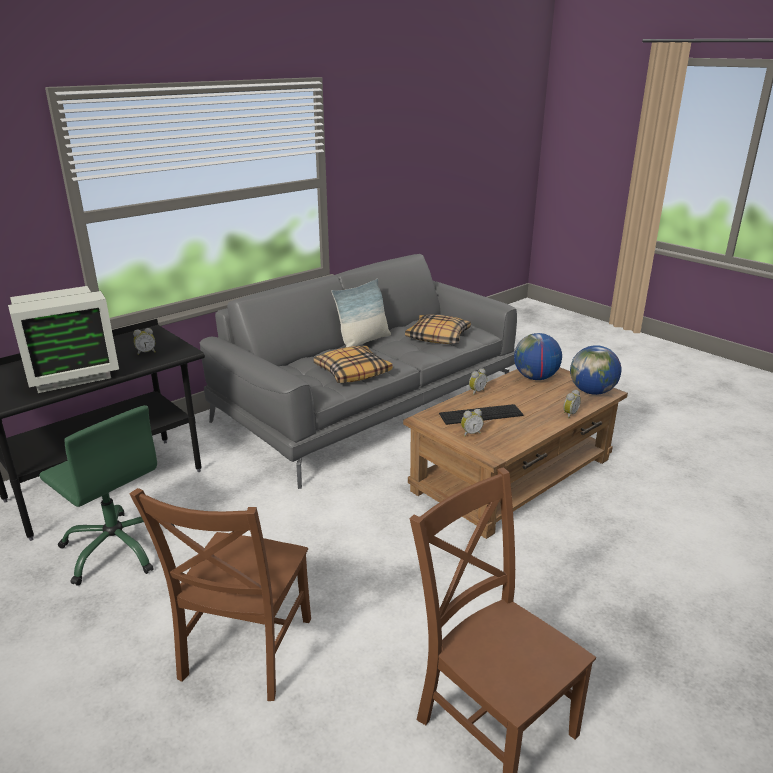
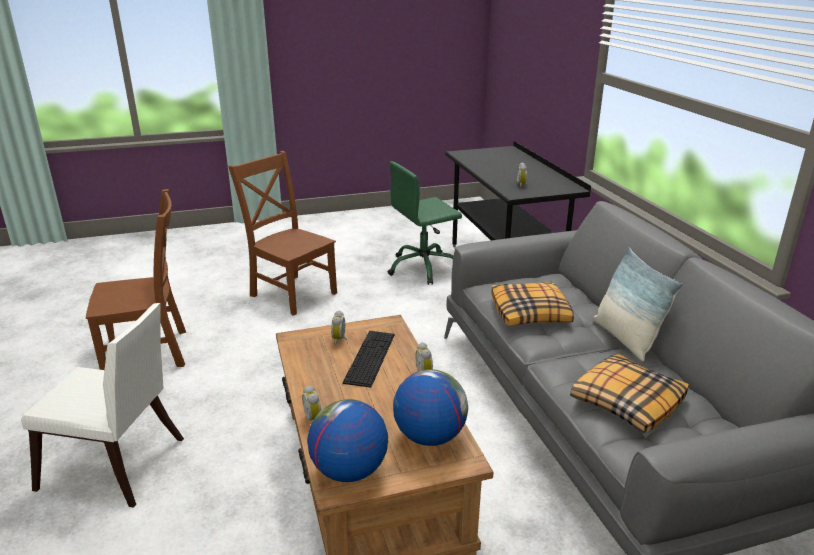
camera: 115 degrees right, 0 degrees up
(70, 372) = (499, 167): monitor -> none
(651, 608) = (119, 467): none -> white chair

